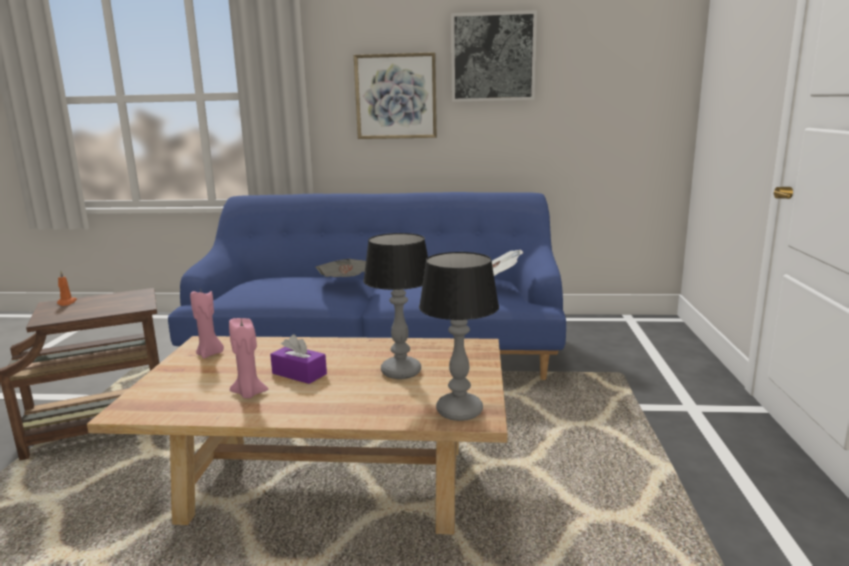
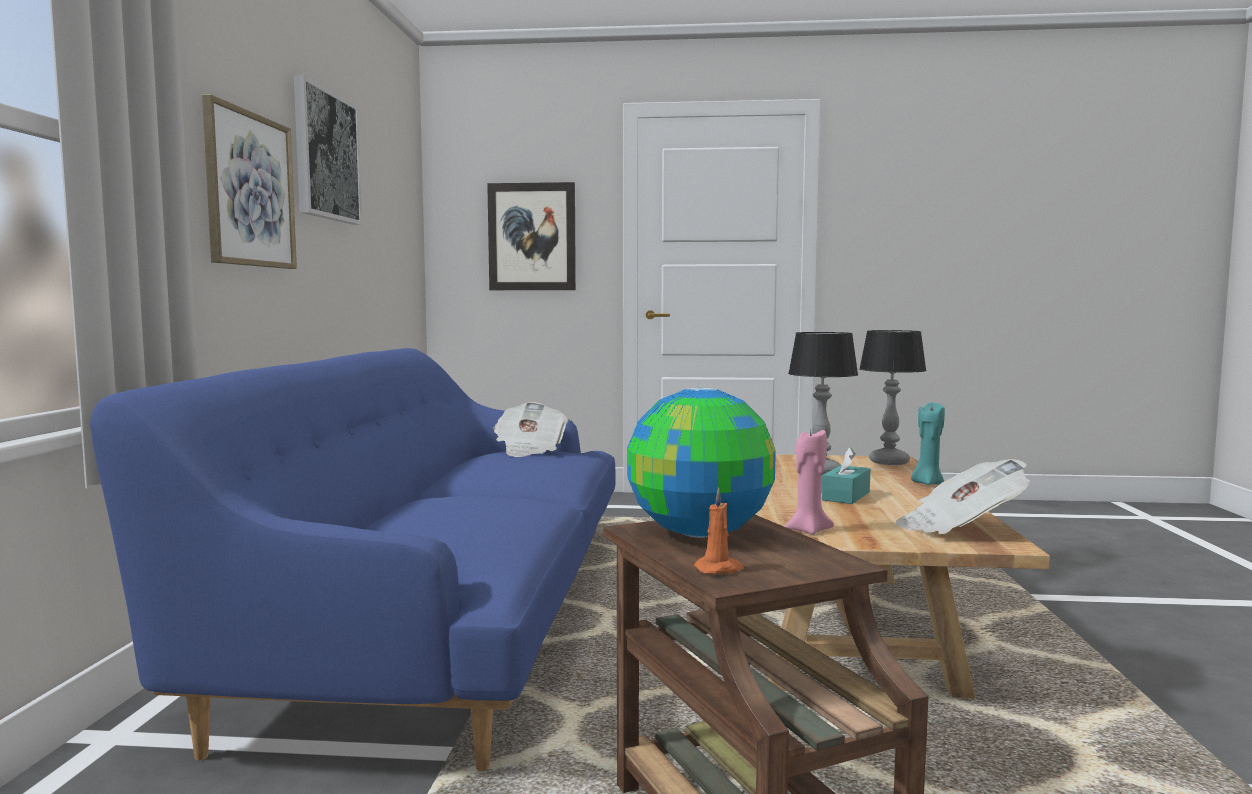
camera: 90 degrees left, 10 degrees down
(120, 301) = (701, 533): none -> globe
(249, 394) = (911, 507): pink candle -> none
(299, 374) = (846, 496): purple tissue box -> turquoise tissue box
(340, 415) = (927, 483): none -> turquoise candle
(345, 284) = (476, 494): newspaper -> newspaper (959, 528)
(739, 91) = (532, 237): none -> picture

